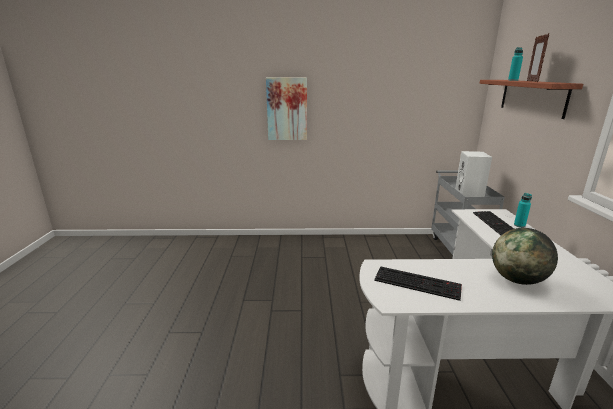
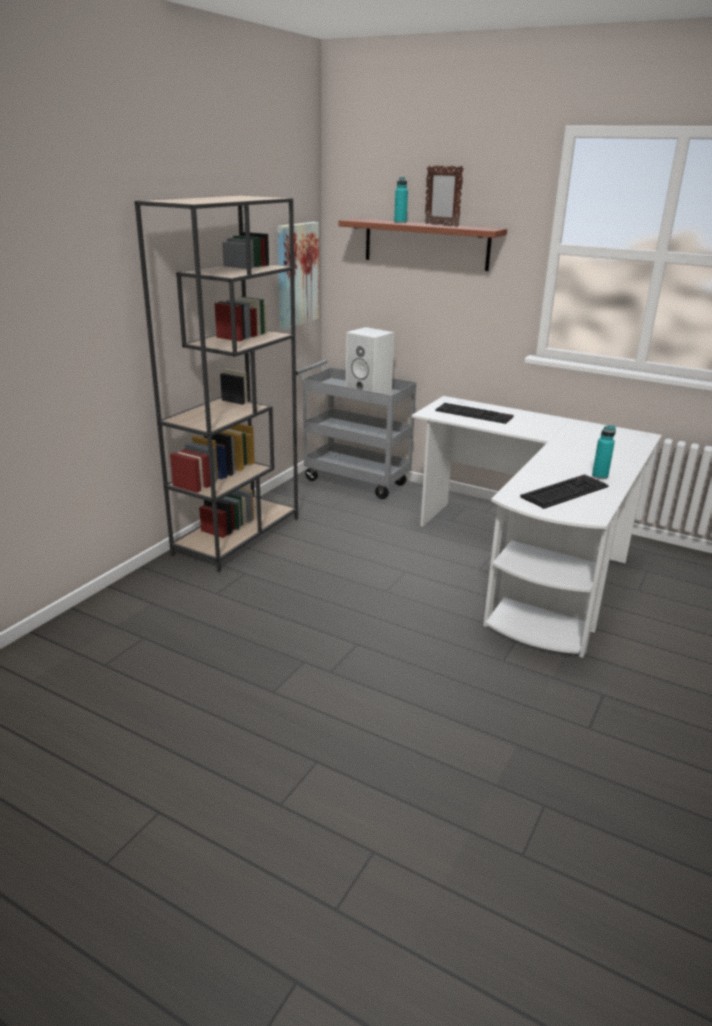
camera: 60 degrees left, 5 degrees up
(287, 109) = (85, 309): picture -> picture (296, 275)
(353, 243) = (237, 535): none -> bookcase
(517, 280) = (590, 453): globe -> none
(519, 225) = (488, 408): turquoise bottle -> turquoise bottle (600, 476)

